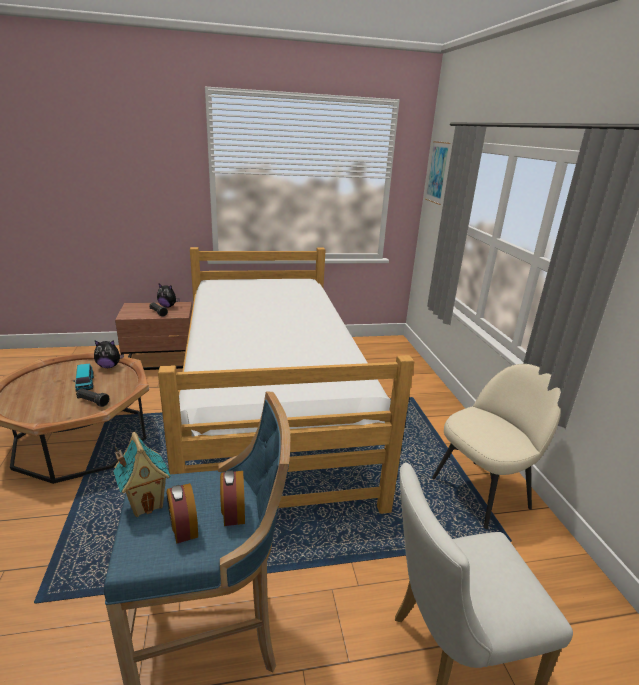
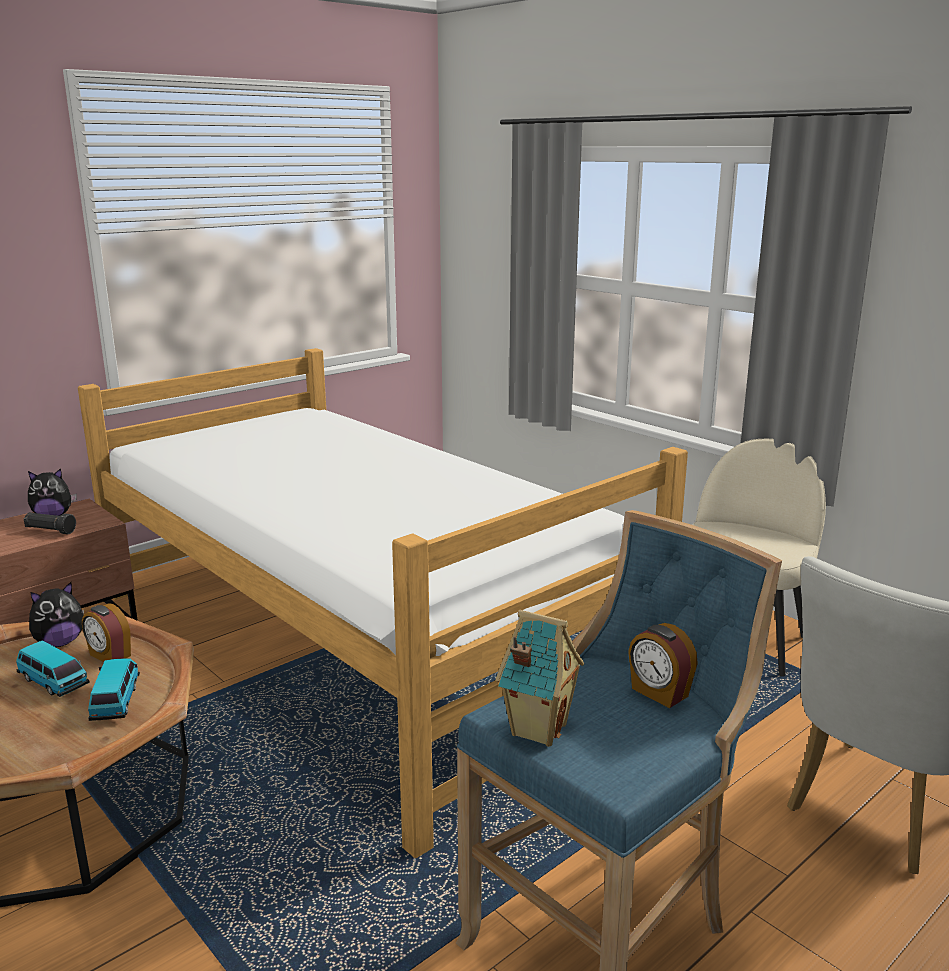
camera: 30 degrees left, 5 degrees down
(93, 402) = (116, 701): black flashlight -> toy car
(183, 528) = (626, 731): alarm clock -> alarm clock (109, 656)
(437, 172) = (470, 200): picture -> none

